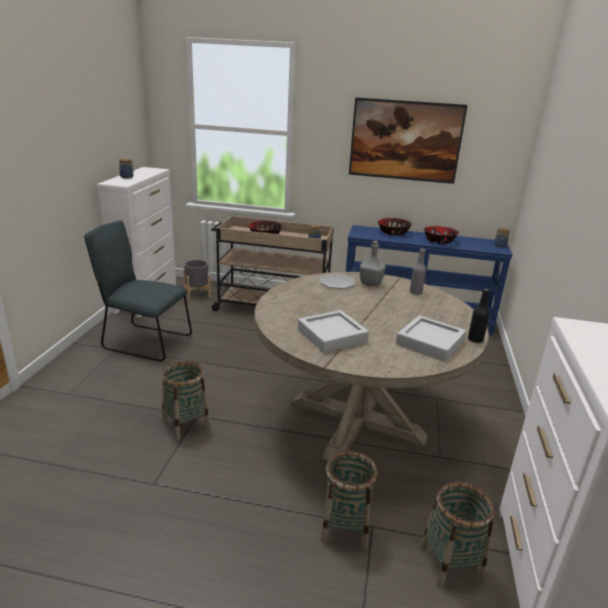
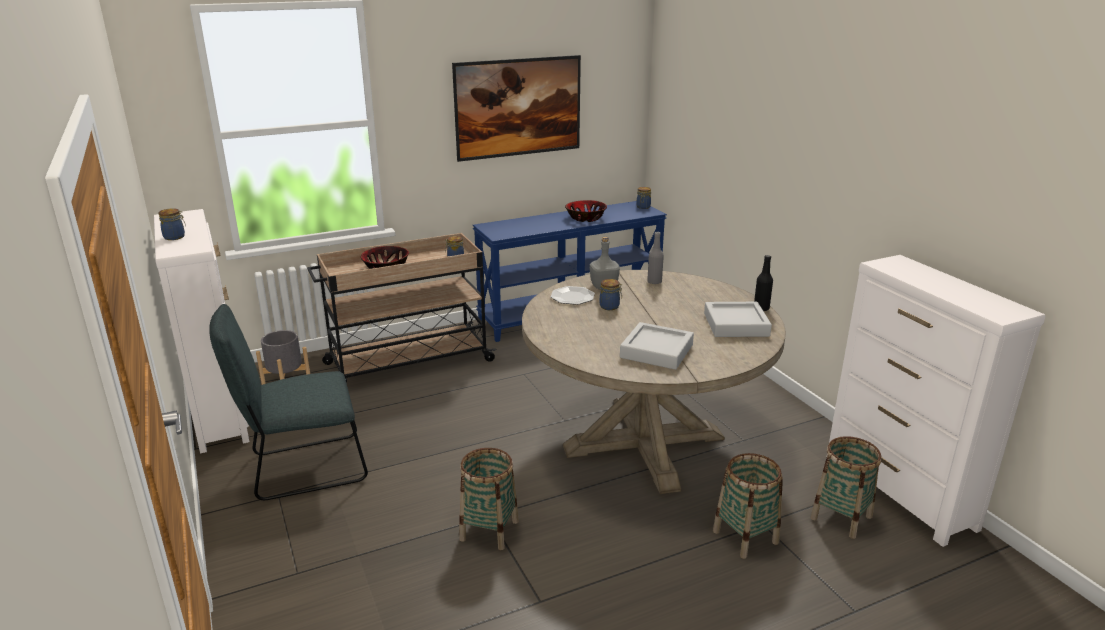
camera: 35 degrees left, 0 degrees up
(351, 297) = (610, 307): none -> jar
(393, 232) = (529, 222): bowl -> none

